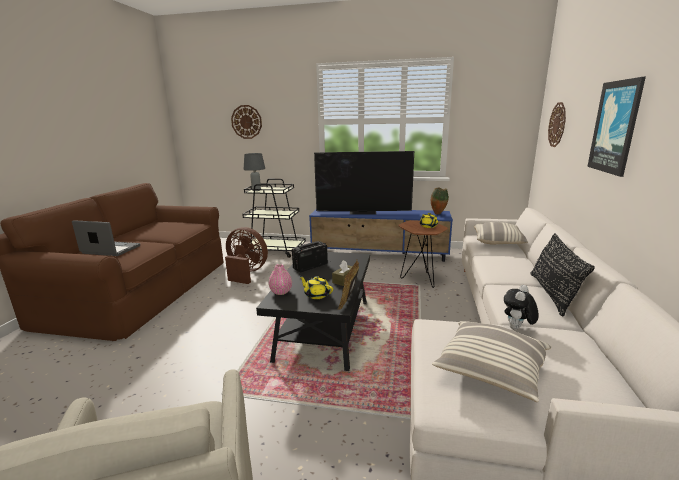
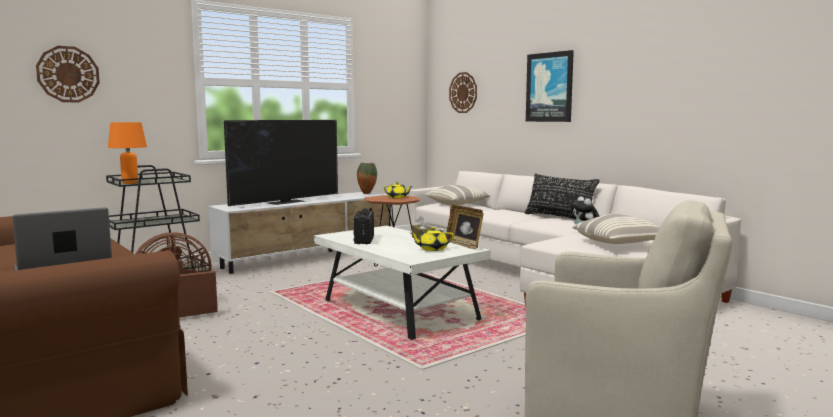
camera: 50 degrees left, 10 degrees down
(256, 190) = (130, 183): grey table lamp -> orange table lamp
(281, 292) = (398, 255): pink vase -> none
(324, 329) = (398, 311): black coffee table -> white coffee table
(379, 255) = (309, 257): blue tv stand -> white tv stand

